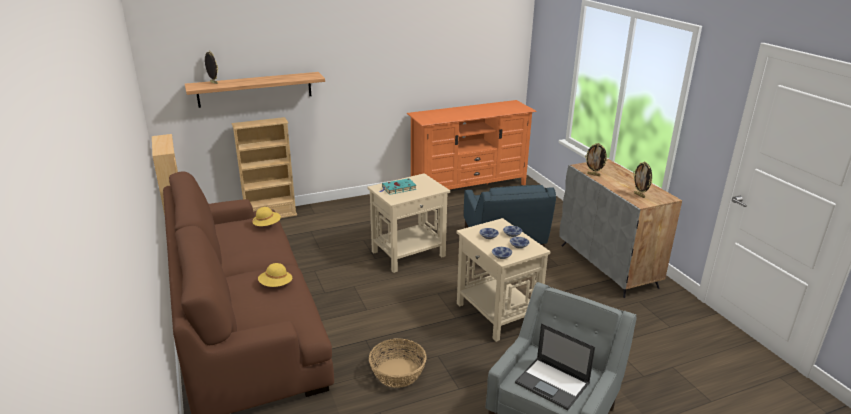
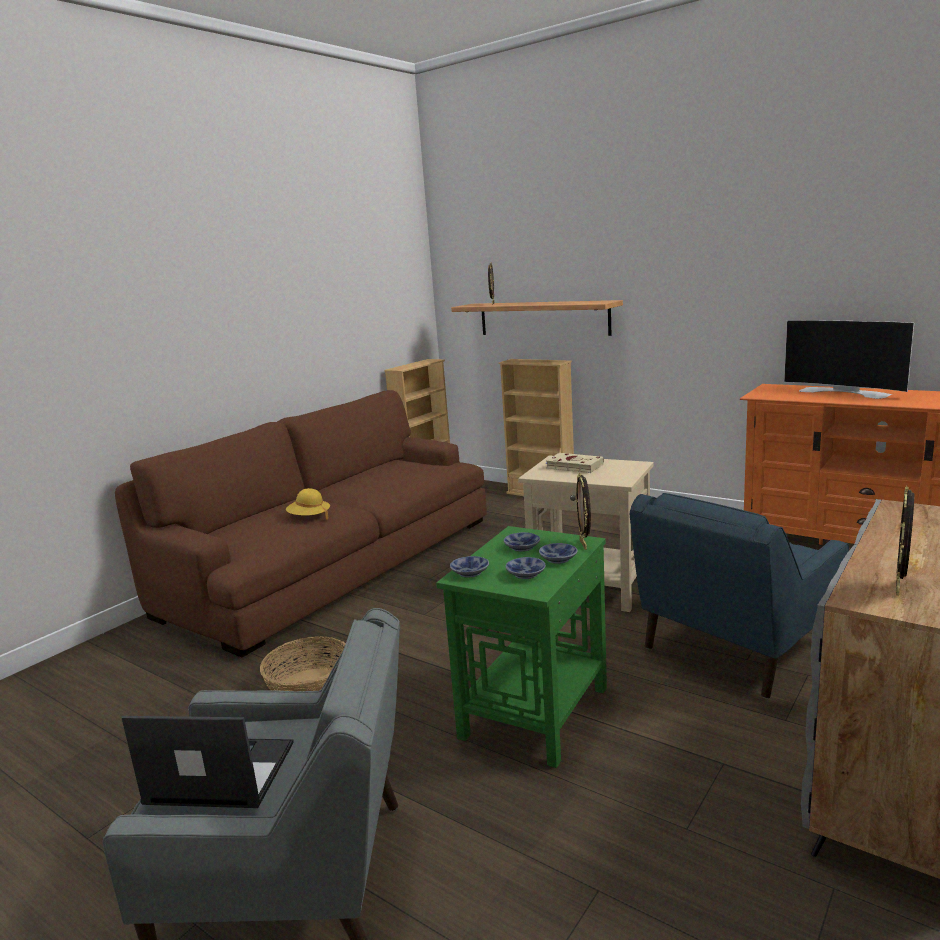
camera: 60 degrees right, 10 degrees down
(267, 225) = (425, 472): yellow hat -> none
(398, 188) = (573, 466): turquoise book -> beige book
(454, 111) = (845, 391): none -> television
(496, 314) = (533, 712): beige side table -> green side table
(553, 383) = (219, 773): laptop -> laptop turned 90 degrees clockwise
(593, 174) = (888, 525): picture frame -> picture frame (584, 544)

